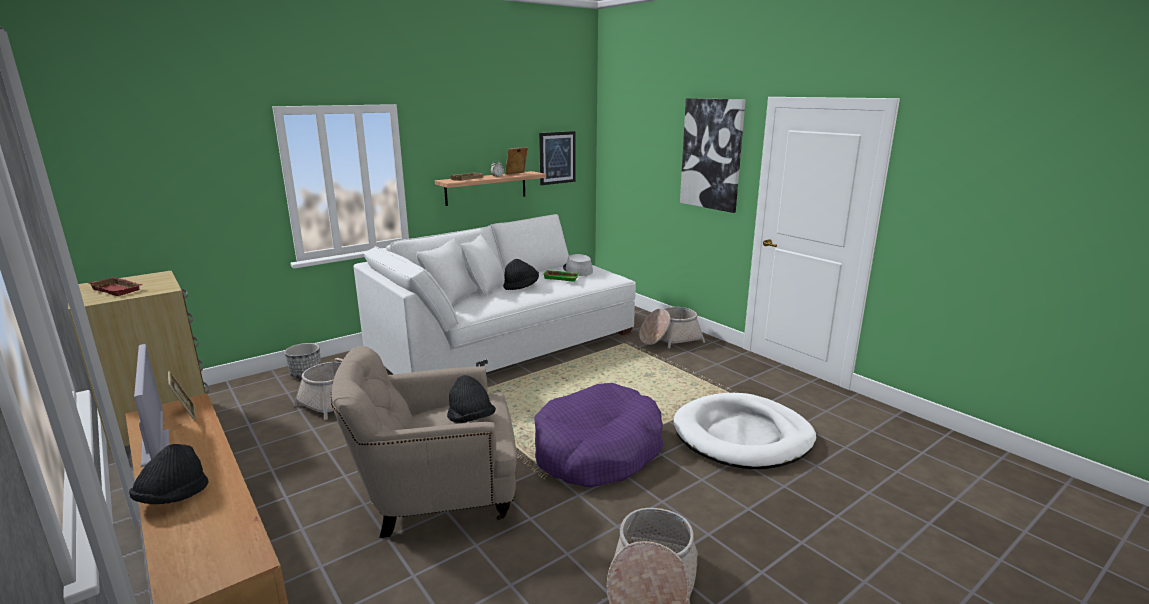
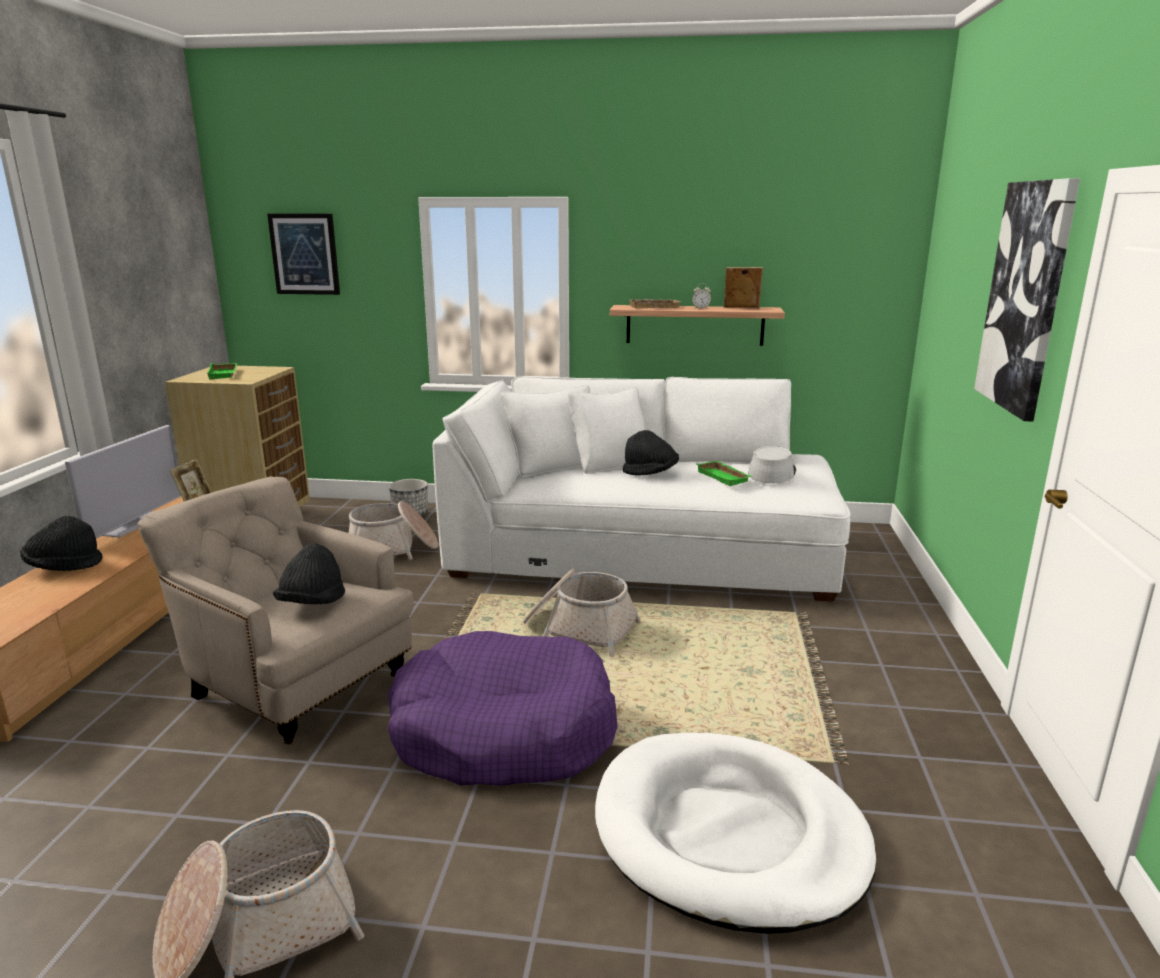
camera: 45 degrees right, 0 degrees up
(119, 289) = (224, 374): red tray -> green tray
(557, 157) = (834, 290): picture -> picture (305, 254)
(669, 339) = (883, 635): basket -> basket (579, 629)

